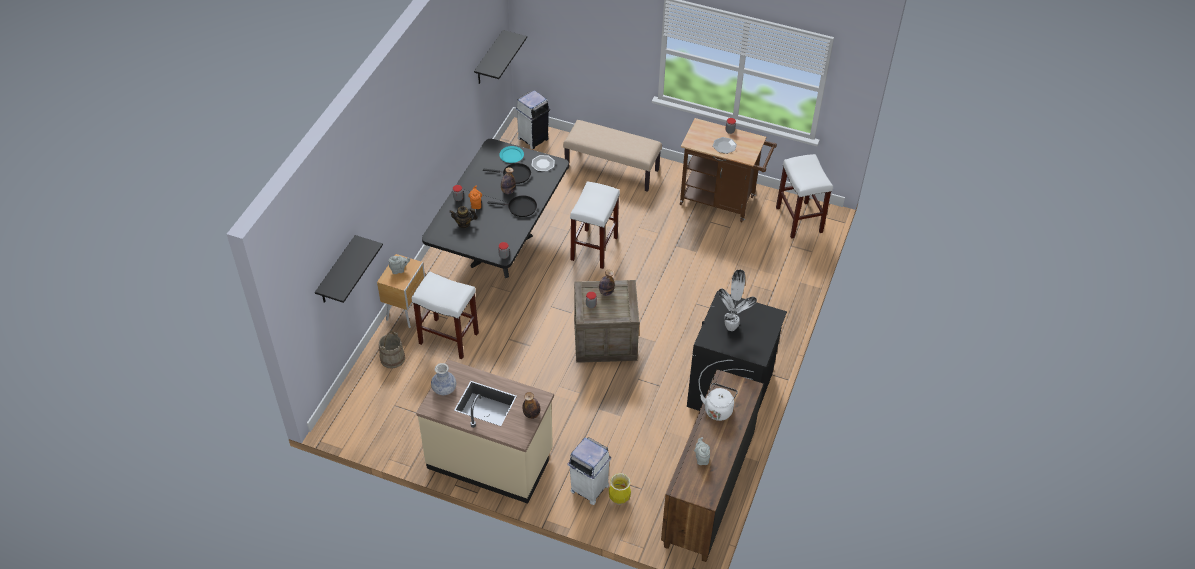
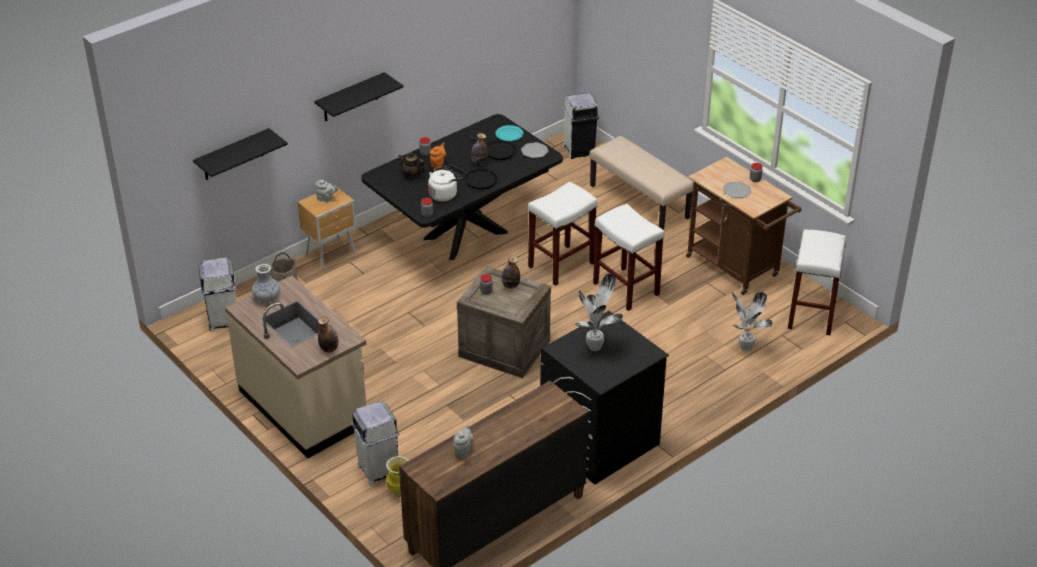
camera: 30 degrees right, 10 degrees down
(364, 410) = (223, 320): none -> white trash can
(448, 338) = (350, 290): white stool -> white stool (625, 288)
(489, 59) = (534, 33): black shelf -> black shelf (350, 98)
(718, 409) = (519, 415): white kettle -> white kettle (444, 194)
(773, 266) = (744, 347): none -> potted plant

